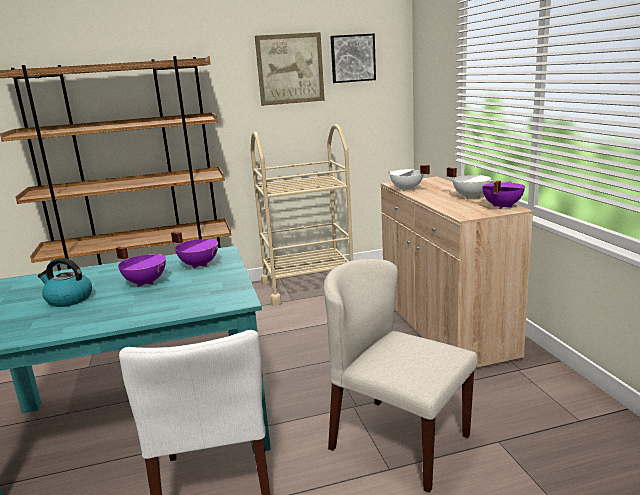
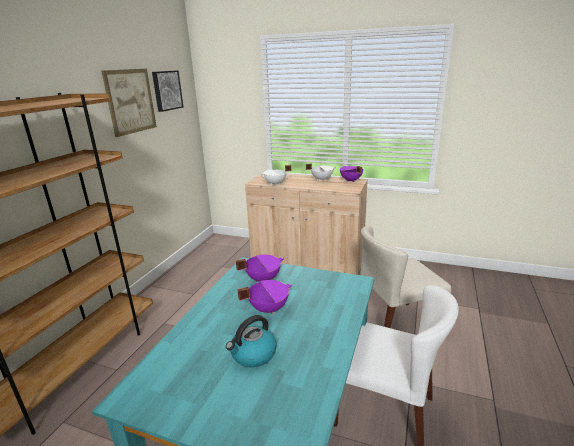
camera: 55 degrees left, 5 degrees up
(308, 286) = (185, 280): beige cart -> none

